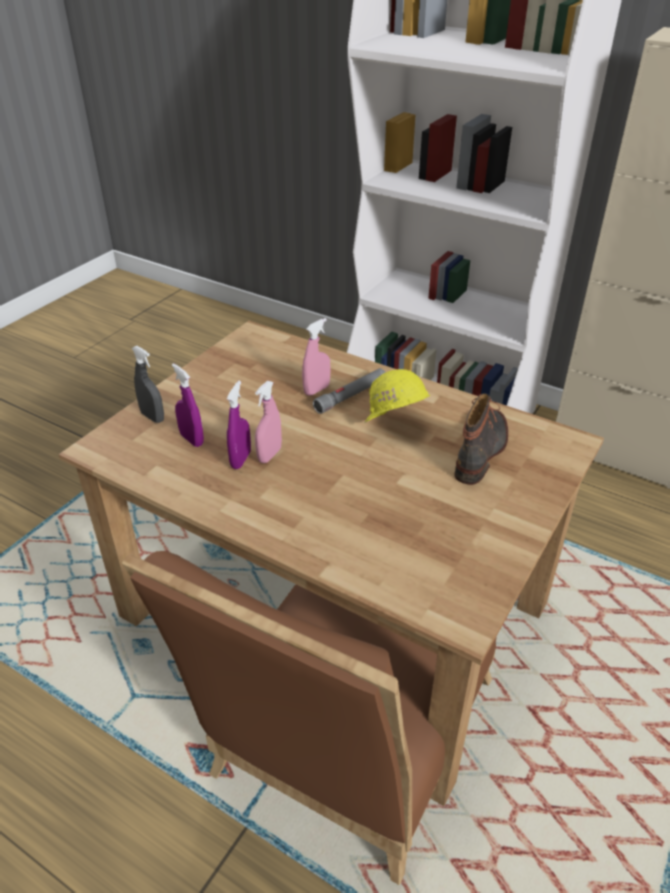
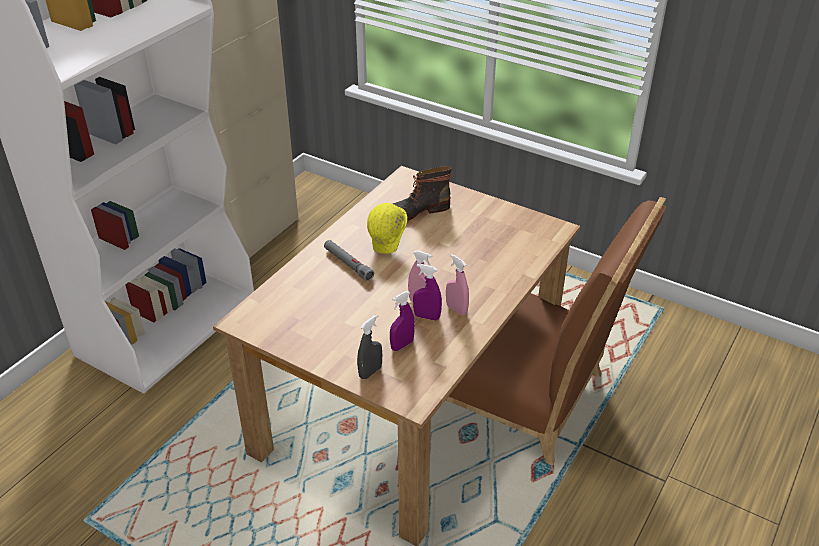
camera: 90 degrees left, 0 degrees up
(316, 390) = (338, 281): pink spray bottle -> pink spray bottle (456, 309)
(481, 451) = (416, 210): boot -> boot turned 45 degrees counterclockwise

